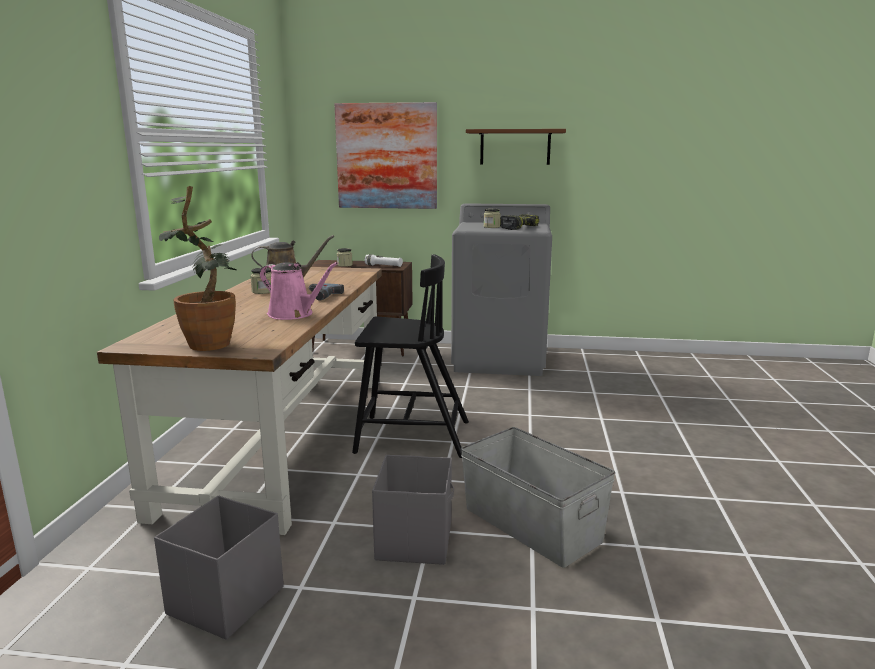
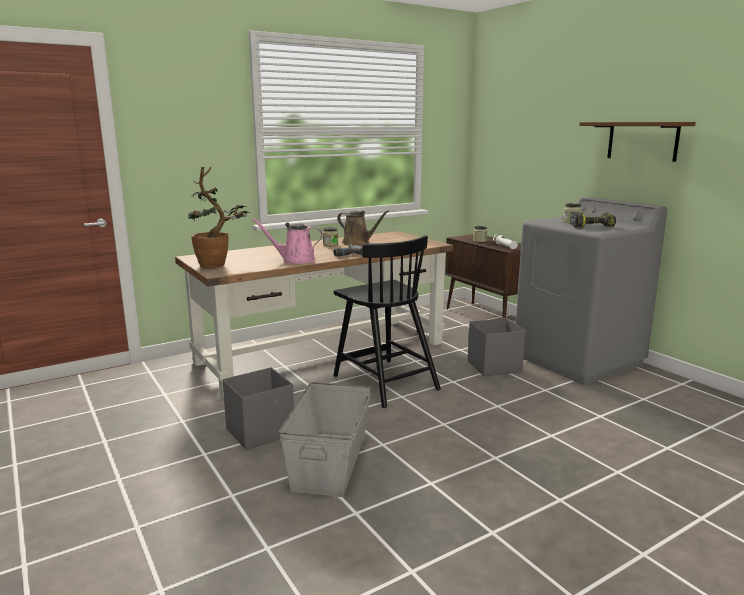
camera: 50 degrees right, 0 degrees up
(224, 601) = (152, 409): grey storage box -> grey storage box (493, 366)
(294, 314) = (295, 260): pink watering can -> pink watering can turned 105 degrees clockwise
(386, 156) = (533, 146): picture -> none

